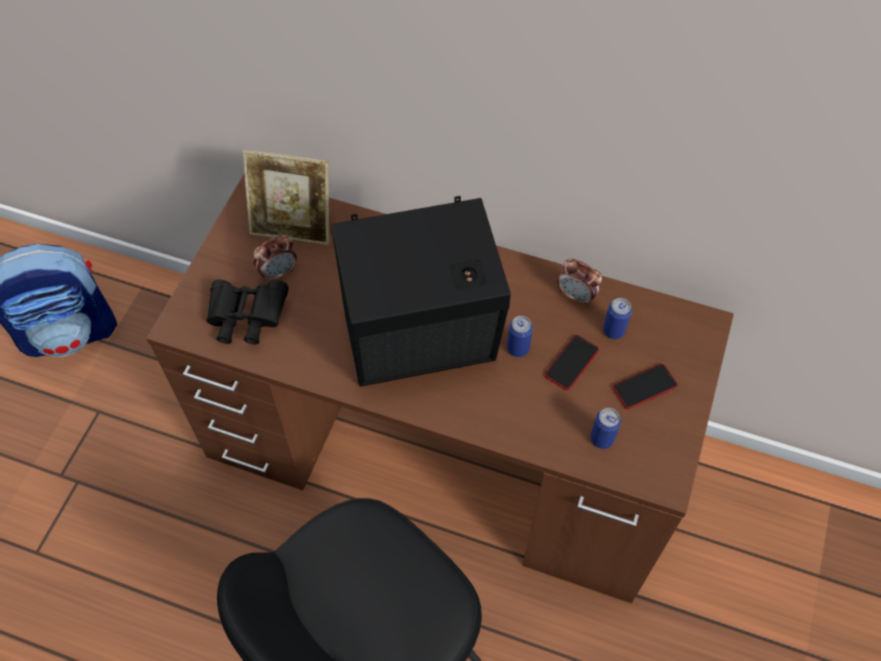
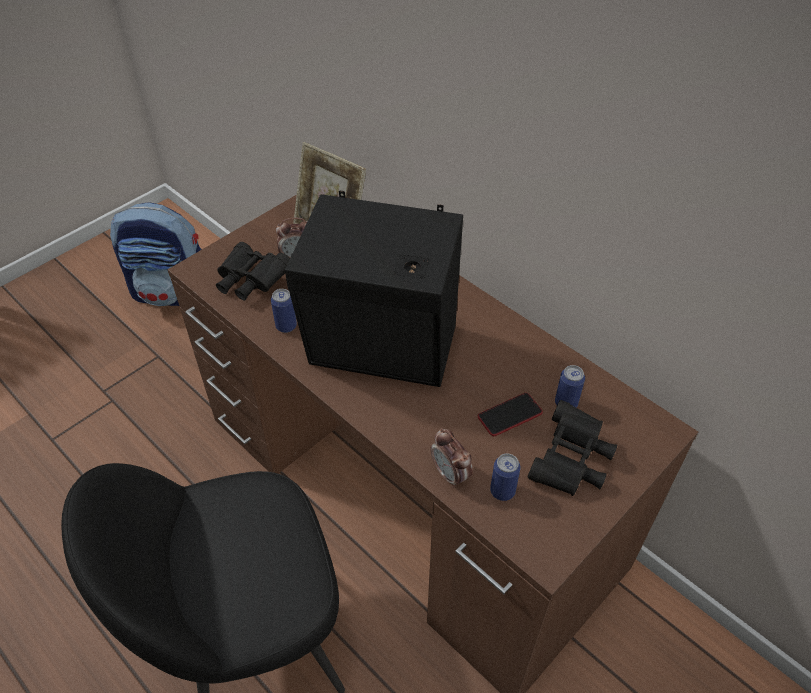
camera: 25 degrees right, 10 degrees down
(518, 348) = (466, 385): can -> can (286, 326)
(576, 296) = (546, 362): alarm clock -> alarm clock (450, 474)
(644, 387) = (570, 462): phone -> black binoculars

